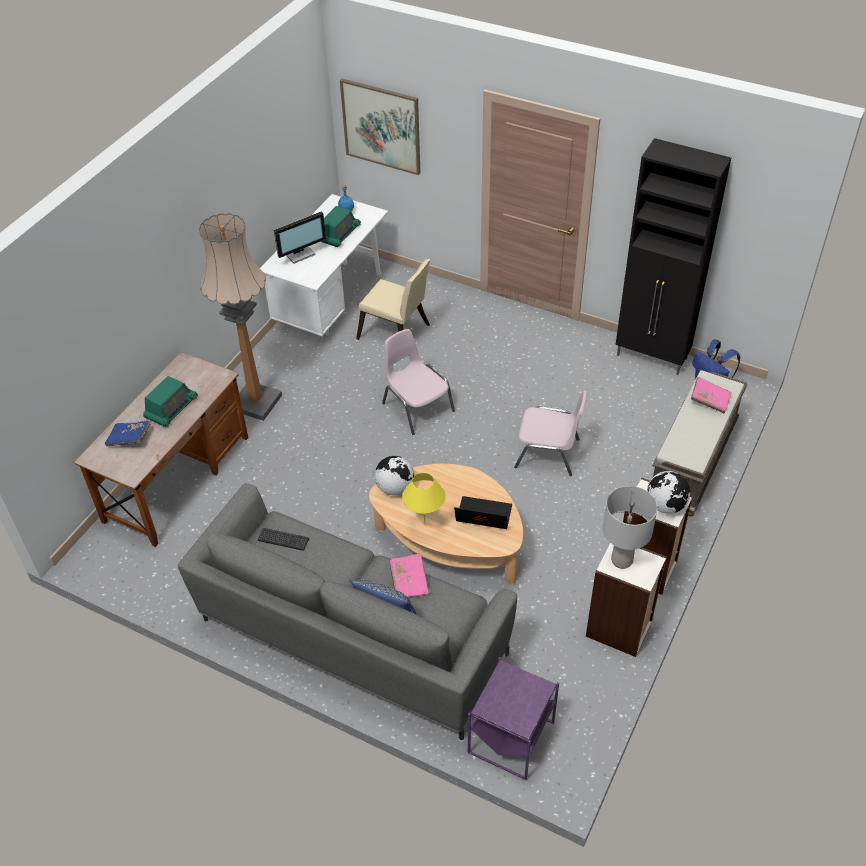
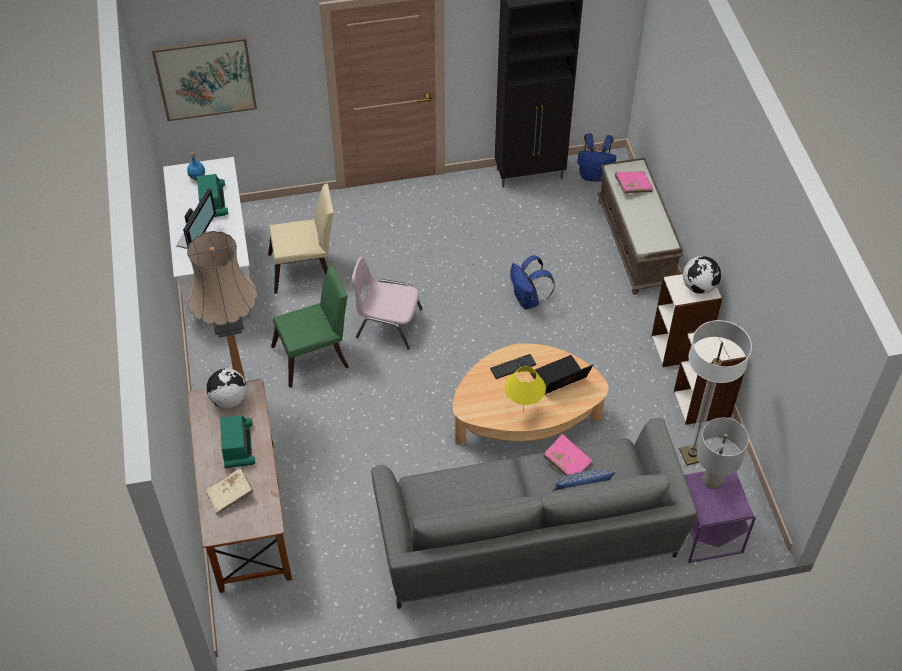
camera: 40 degrees left, 5 degrees up
(129, 438) = (230, 495): blue book -> beige book
(283, 539) = (439, 494): keyboard -> keyboard (513, 366)
(339, 399) = (315, 356): none -> green chair
(395, 488) = (471, 398): globe -> globe (229, 400)
(548, 453) = (528, 300): pink chair -> blue backpack
(565, 665) = (692, 455): none -> floor lamp
(622, 561) = (710, 346): grey table lamp -> grey table lamp (712, 481)

